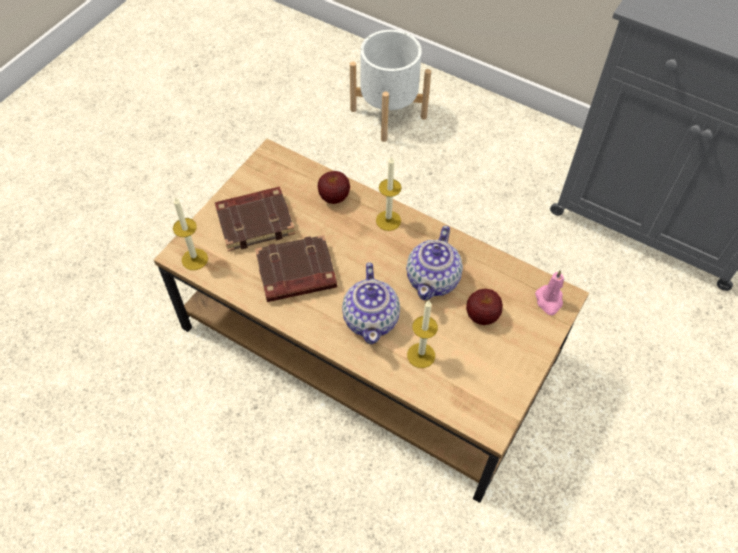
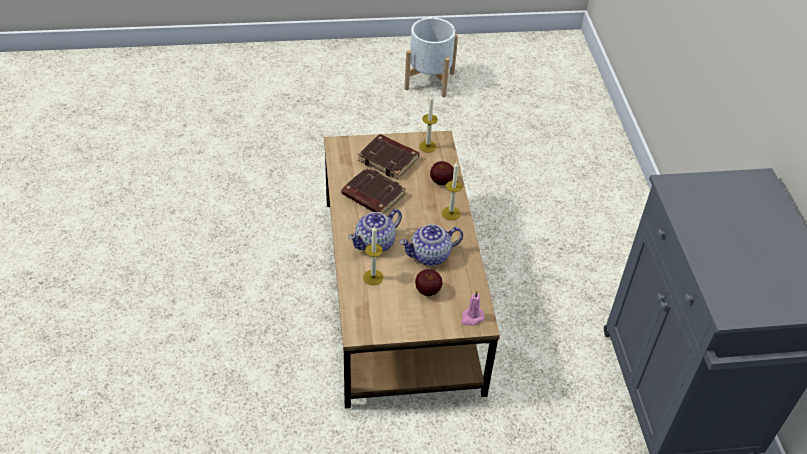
camera: 50 degrees right, 10 degrees down
(194, 259) = (340, 151): candle -> candle (427, 146)
(388, 113) = (584, 199): white planter -> white planter (429, 80)

